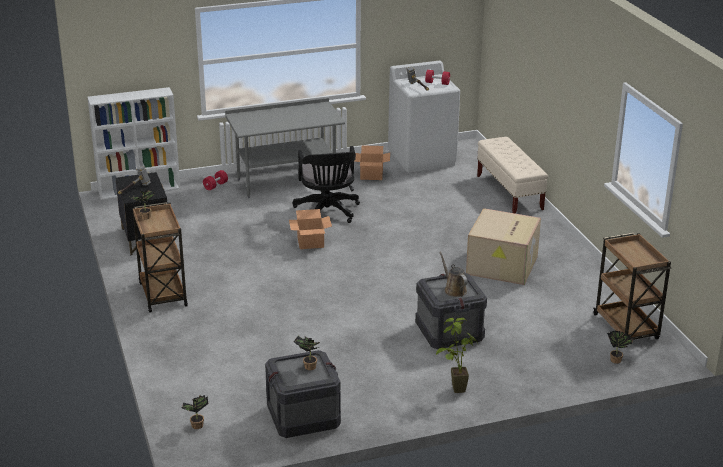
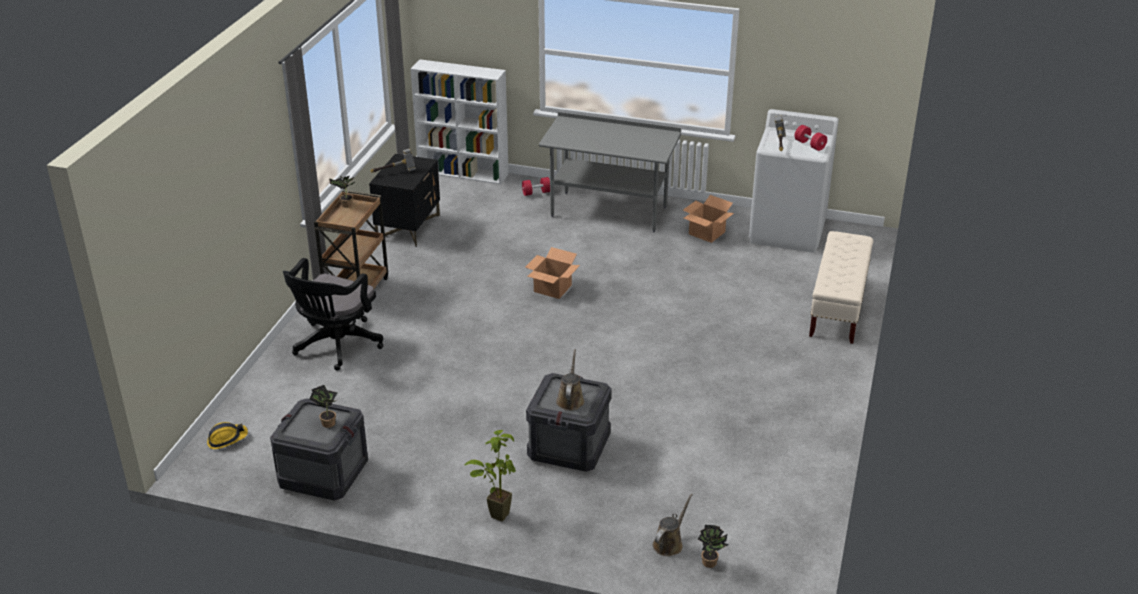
camera: 35 degrees right, 5 degrees up
(196, 426) = (227, 439): potted plant -> hard hat
(327, 212) = (609, 261): black office chair -> black office chair (335, 346)
(502, 266) = (721, 393): cardboard box -> none
(580, 360) = (669, 543): none -> brown watering can
(626, 328) = (772, 529): brown cart -> none

